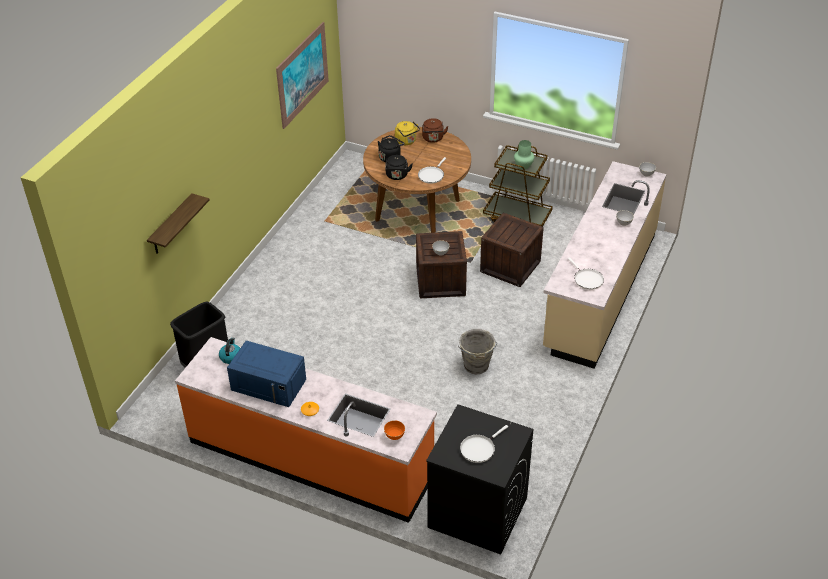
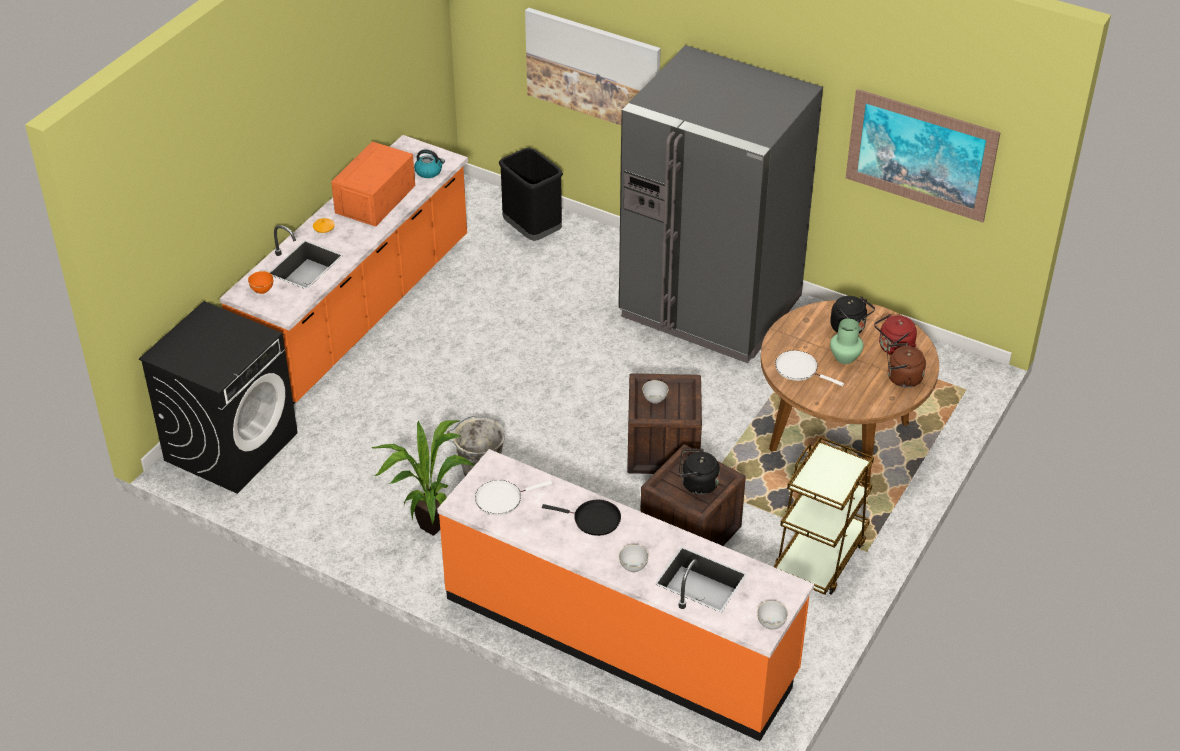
camera: 95 degrees right, 0 degrees up
(171, 225) = (593, 70): shelf -> picture
(269, 384) = (375, 199): blue microwave -> orange microwave
(297, 267) = (710, 307): none -> grey fridge
(397, 176) = (798, 332): black kettle -> black kettle (697, 484)
(407, 141) = (894, 348): yellow kettle -> red kettle
(479, 448) = (204, 343): white frying pan -> none
(523, 165) = (820, 476): green vase -> green vase (844, 357)
(532, 385) = (428, 524): none -> potted plant
(592, 240) = (593, 519): none -> black frying pan
(600, 290) = (620, 636): beige counter -> orange counter

